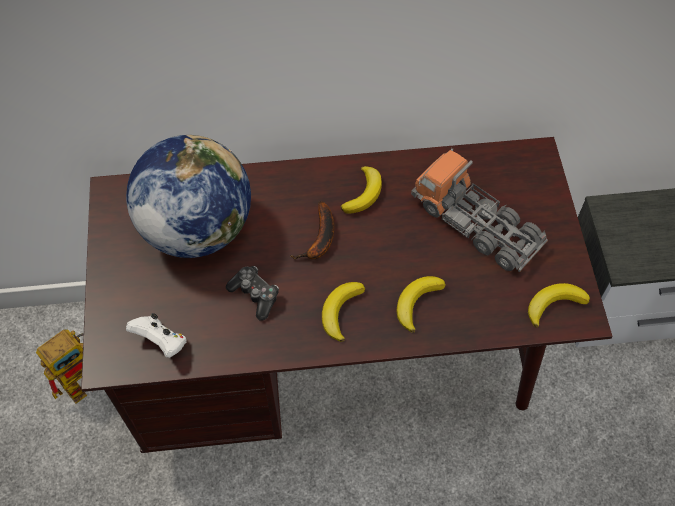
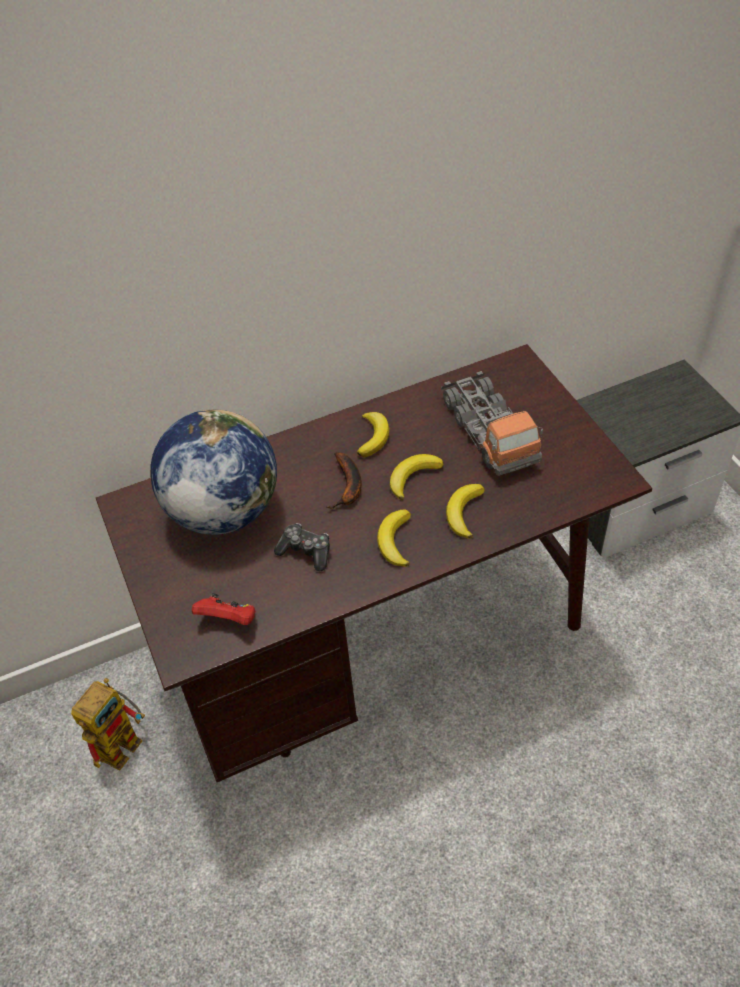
camera: 15 degrees left, 10 degrees down
(161, 342) = (229, 620): white game controller -> red game controller
(476, 223) = (489, 432): toy truck -> toy truck turned 135 degrees counterclockwise
(554, 304) = (589, 477): banana -> banana (413, 477)

